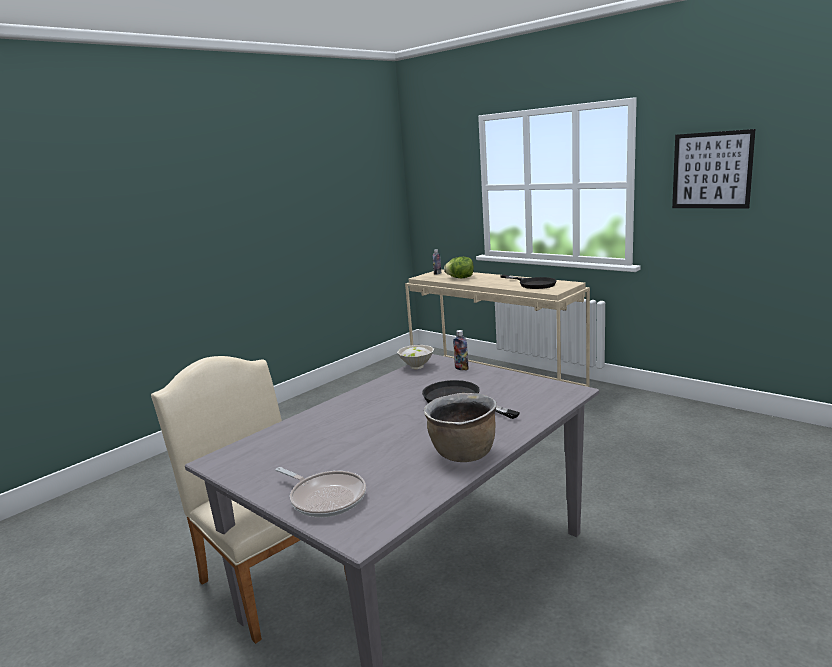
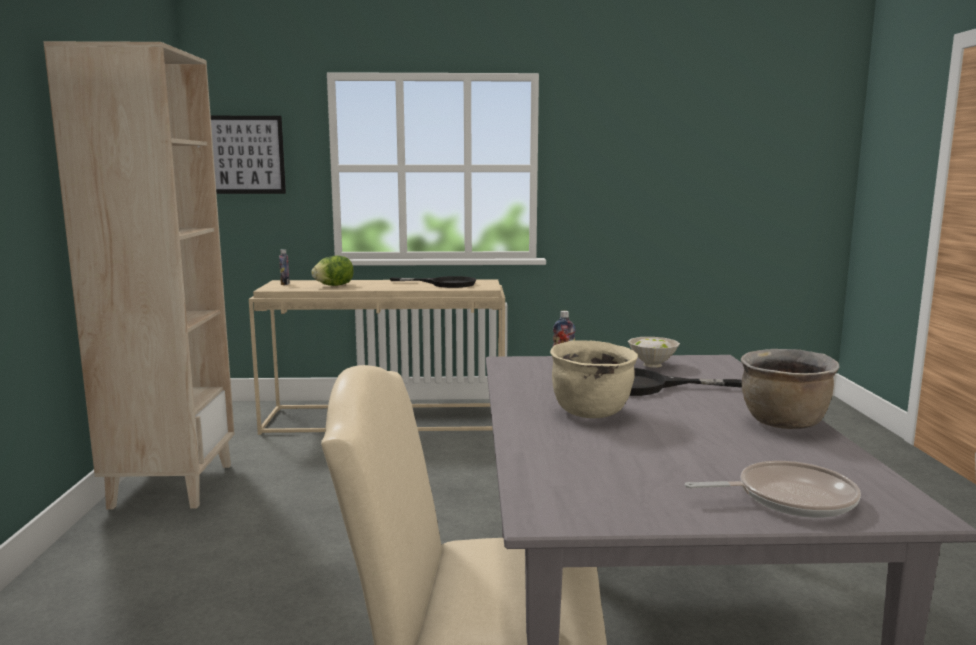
camera: 45 degrees left, 5 degrees down
(336, 394) = (172, 485): none -> beige bookcase
(381, 410) = (592, 412): none -> beige cooking pot
(417, 366) = (507, 369): white bowl -> white bowl (652, 364)
(711, 170) = (618, 155): picture -> picture (245, 155)

